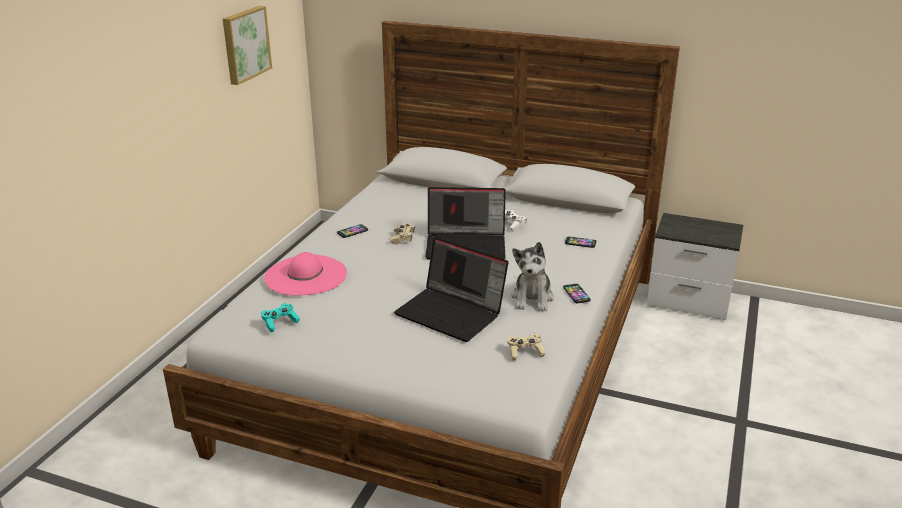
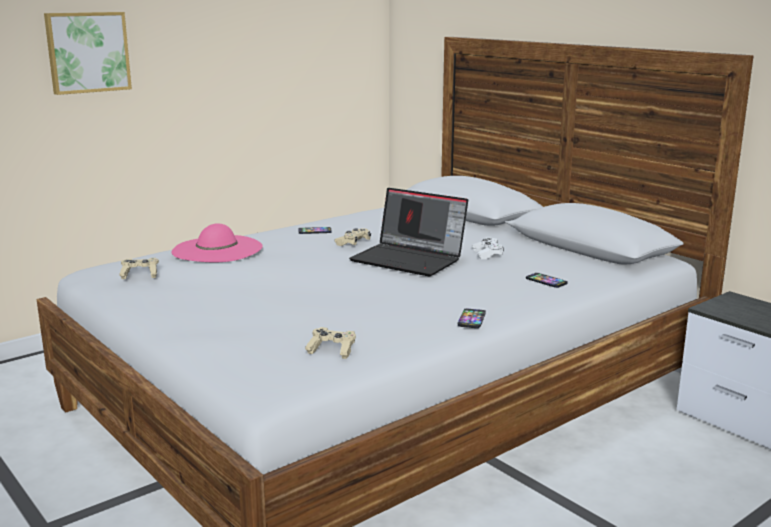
camera: 30 degrees right, 10 degrees down
(245, 44) = (295, 44): picture -> picture (87, 52)
(280, 323) = (140, 275): turquoise game controller -> beige game controller
(452, 313) = (309, 304): laptop -> none
(532, 298) = (414, 312): plush toy -> none

